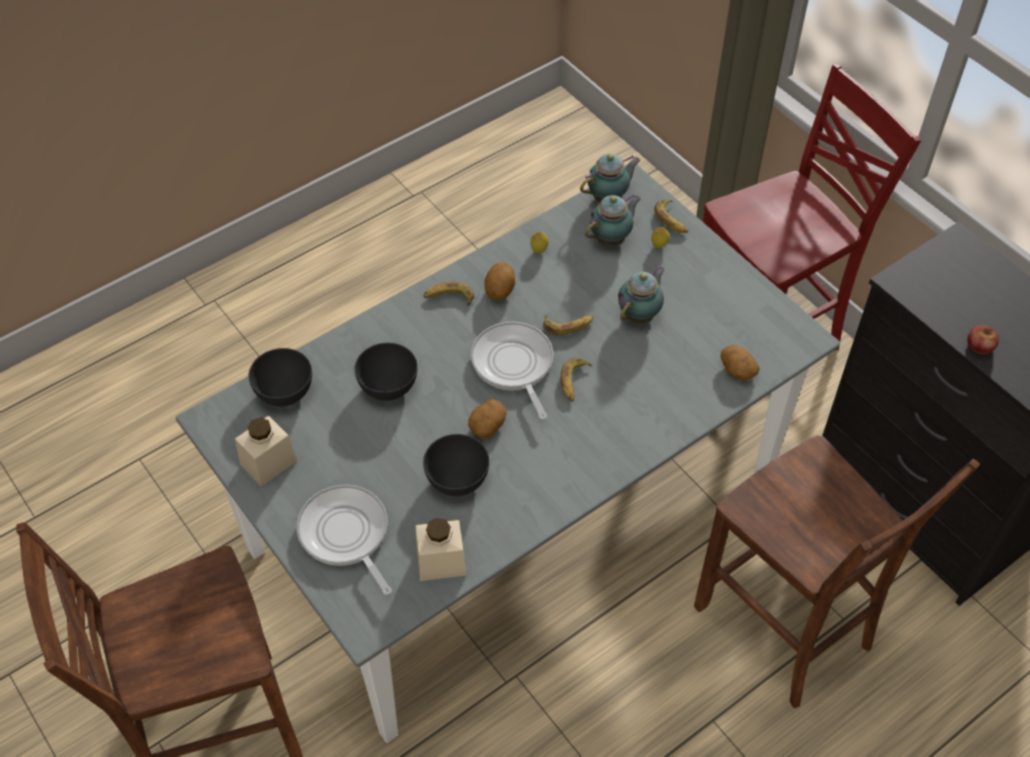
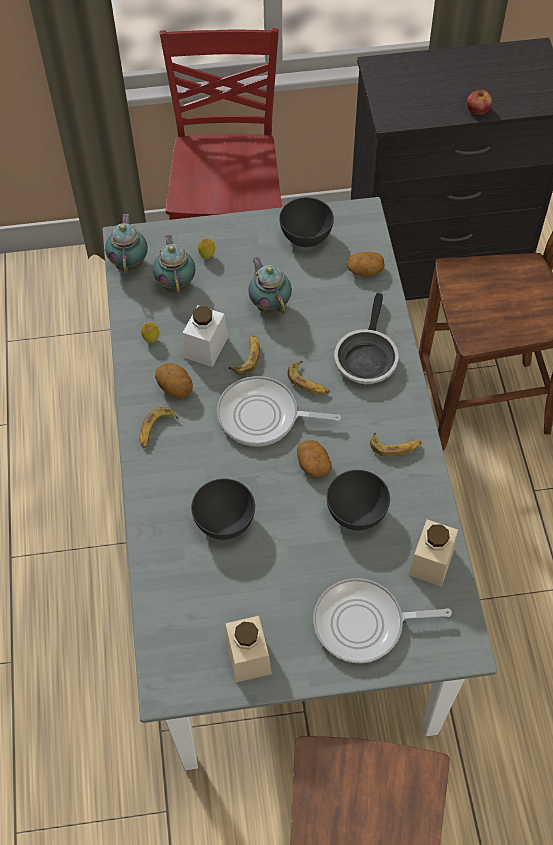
camera: 60 degrees left, 5 degrees up
(284, 392) = (175, 609): grey bowl -> grey bowl (305, 236)
(558, 291) = (206, 347): none -> white jar
(634, 414) = (365, 358): none -> frying pan
(671, 220) = (186, 234): banana -> banana (395, 446)

